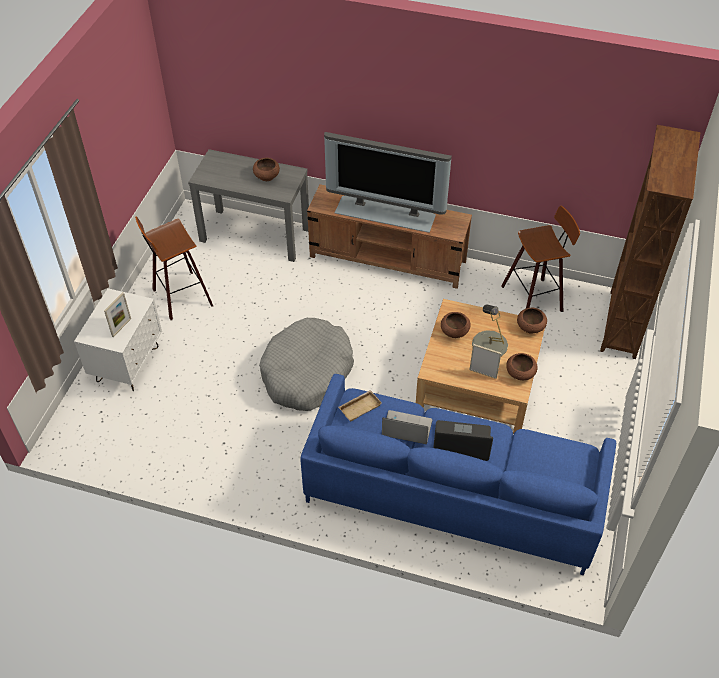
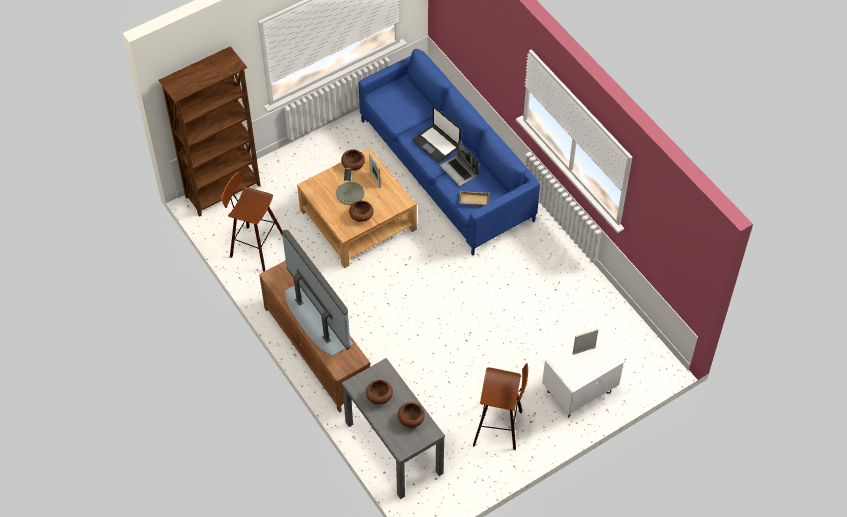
camera: 140 degrees left, 5 degrees up
(307, 373) = (461, 300): grey dog bed -> none
(530, 327) = (312, 186): brown bowl -> brown bowl (411, 419)

